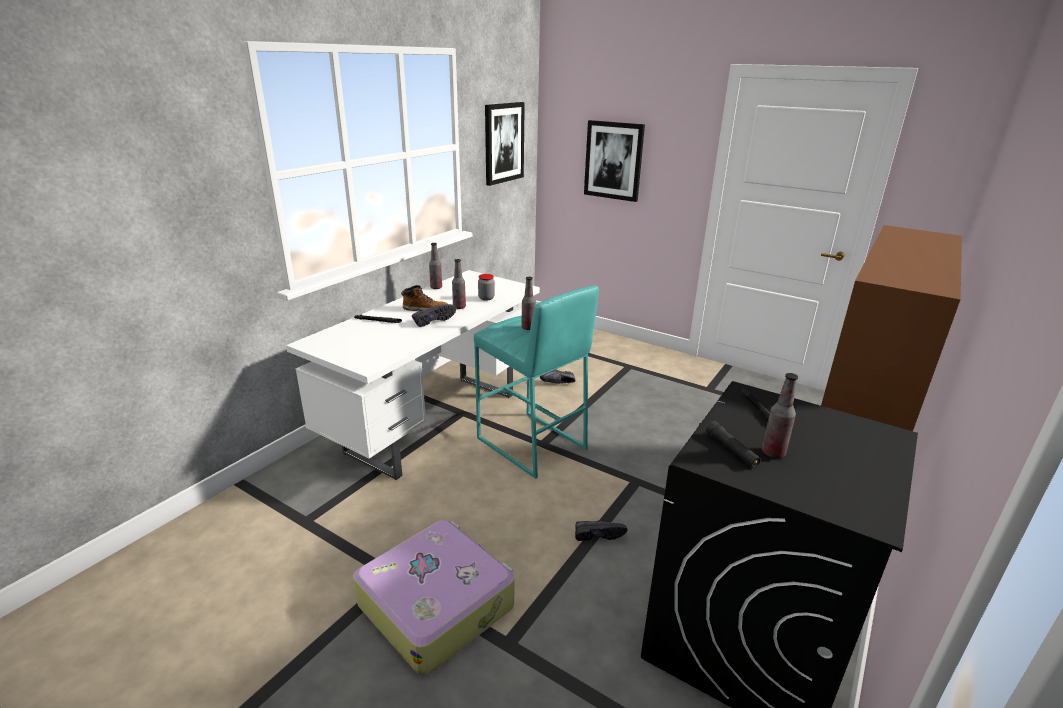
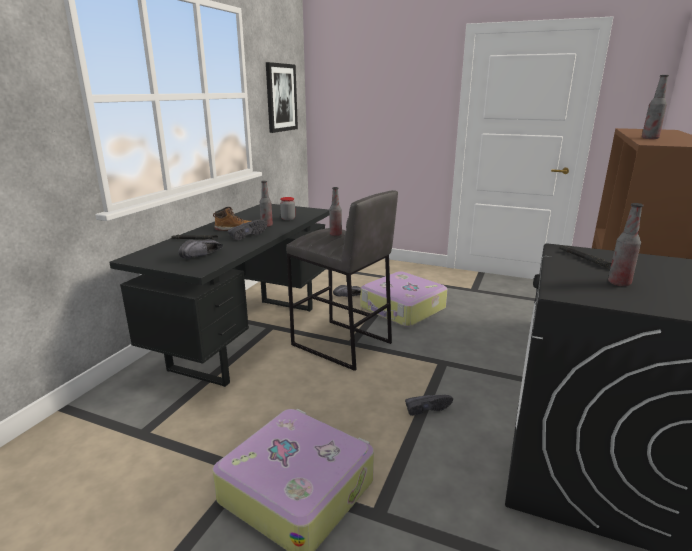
camera: 10 degrees left, 5 degrees down
(378, 347) = (203, 256): none -> black shoe
(434, 421) = (248, 336): white desk -> black desk
(436, 287) = (239, 215): bottle -> bottle (650, 138)
(531, 444) = (341, 344): turquoise stool -> grey stool
(613, 160) = (373, 111): picture -> none
(614, 406) = (402, 309): none -> suitcase
(731, 450) = (583, 284): black flashlight -> none

